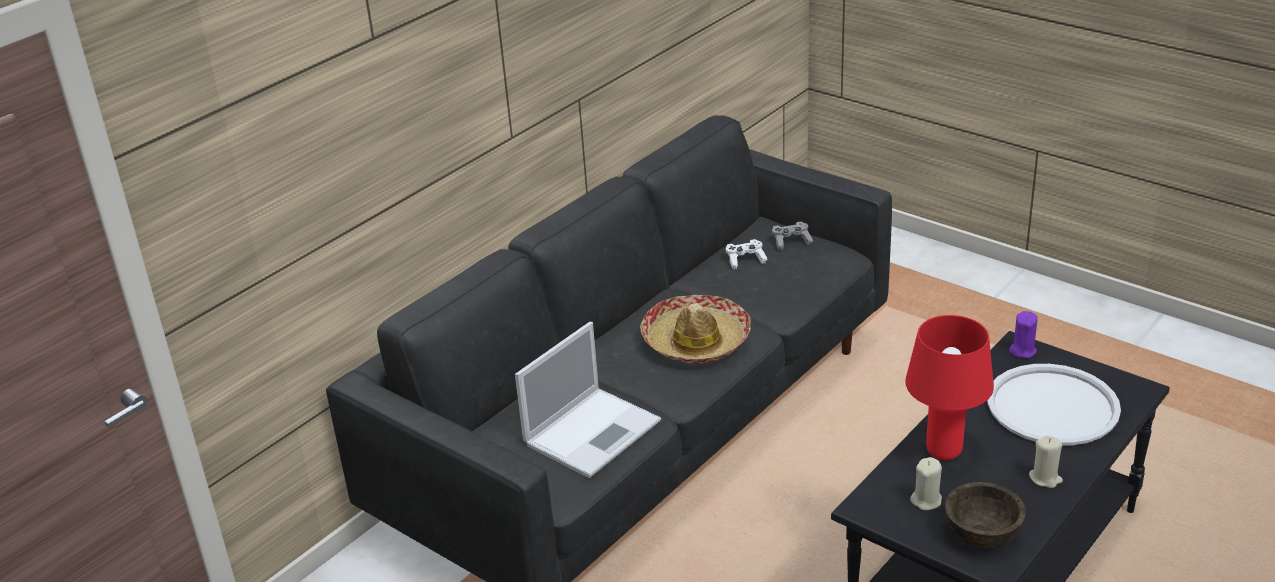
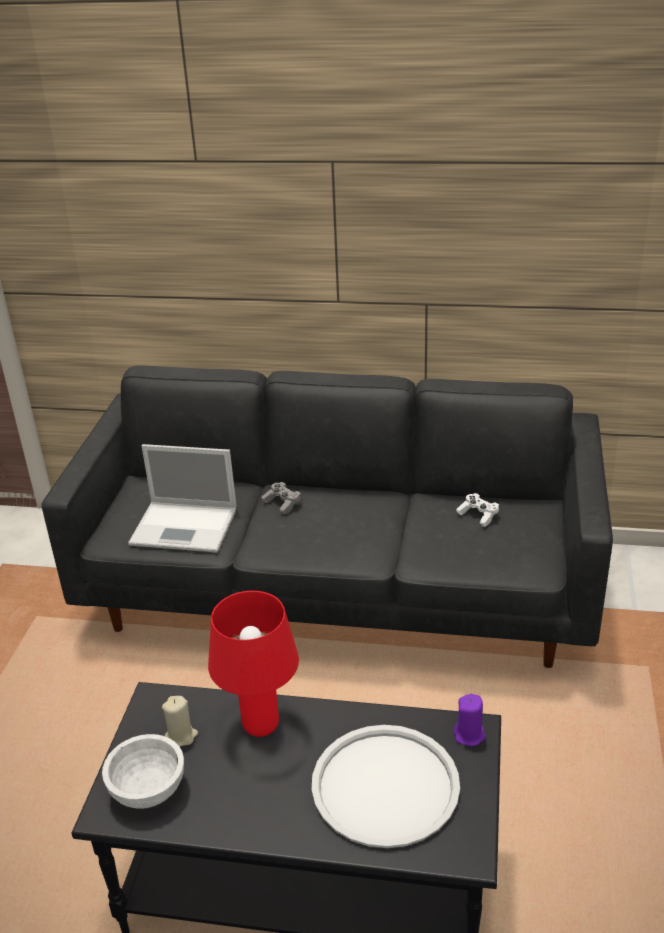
camera: 60 degrees right, 0 degrees up
(696, 341) = (337, 532): hat -> none
(791, 242) = (533, 529): grey game controller -> grey game controller (282, 503)
(982, 535) = (148, 790): brown bowl -> white bowl
(1045, 478) = (258, 813): beige candle -> none

